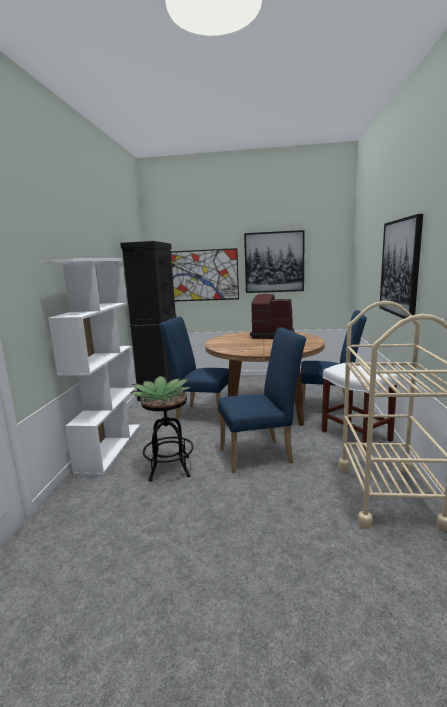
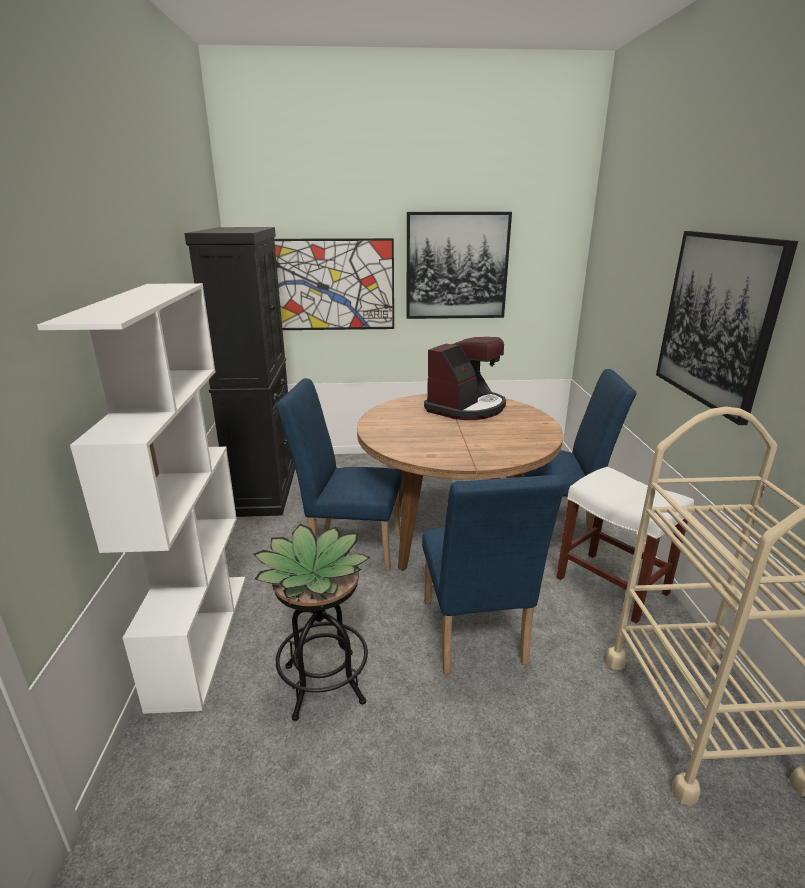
camera: 10 degrees left, 10 degrees up
(261, 454) = (474, 638): blue chair -> blue chair turned 105 degrees clockwise
(272, 335) = (466, 408): coffee machine -> coffee machine turned 120 degrees clockwise

